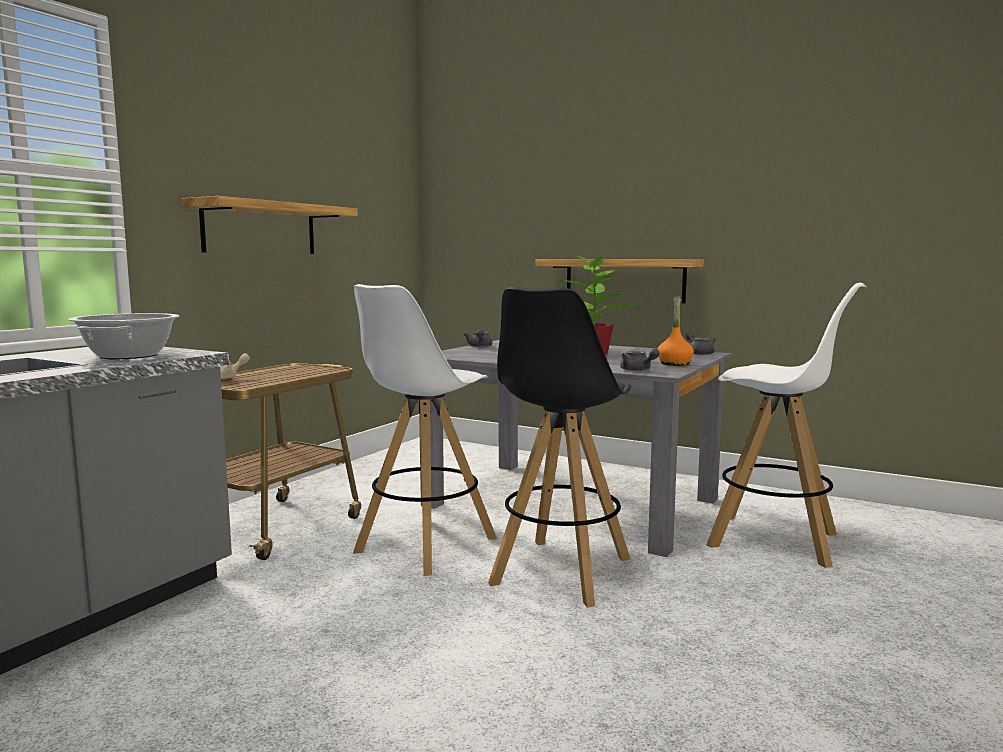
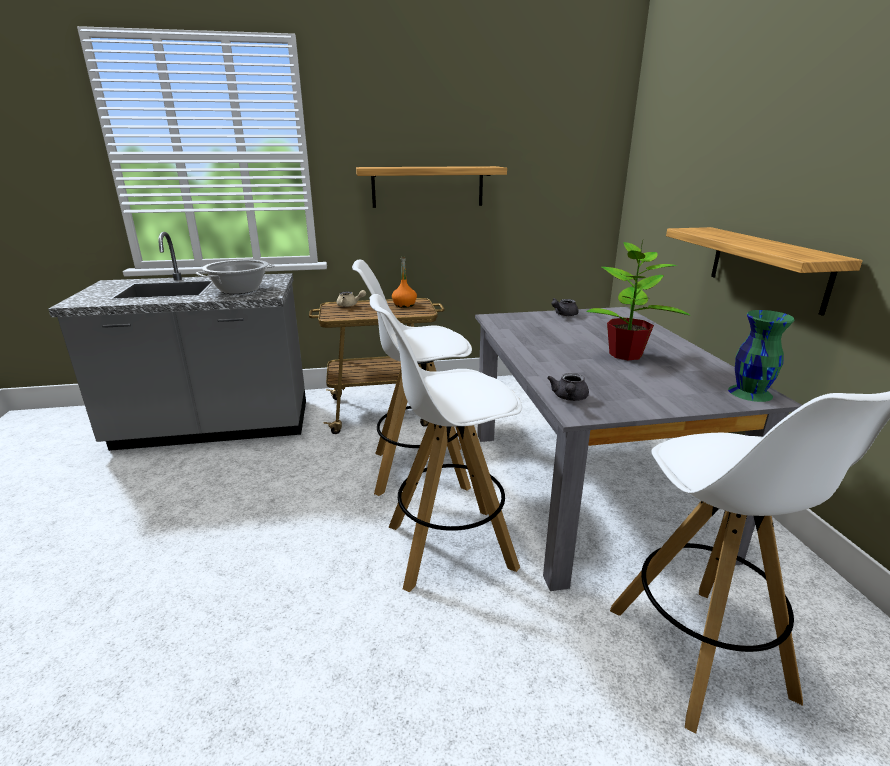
camera: 50 degrees right, 15 degrees up
(560, 572) = (448, 546): black stool -> white stool
(674, 364) = (646, 401): orange bottle -> orange bottle (404, 305)
(699, 353) = (749, 392): grey teapot -> green vase

